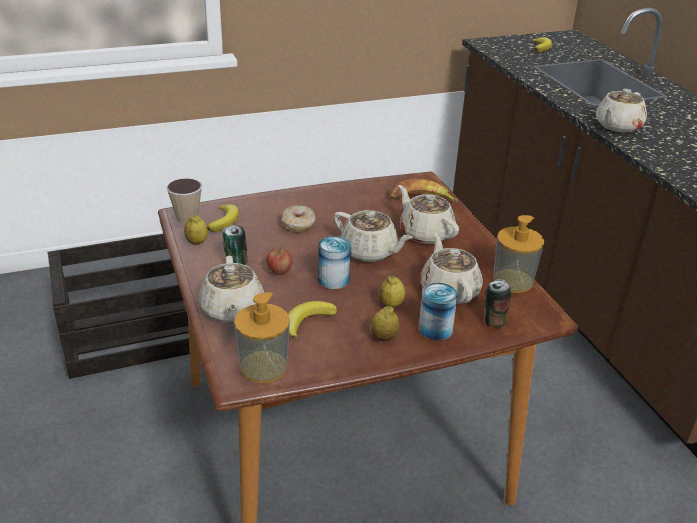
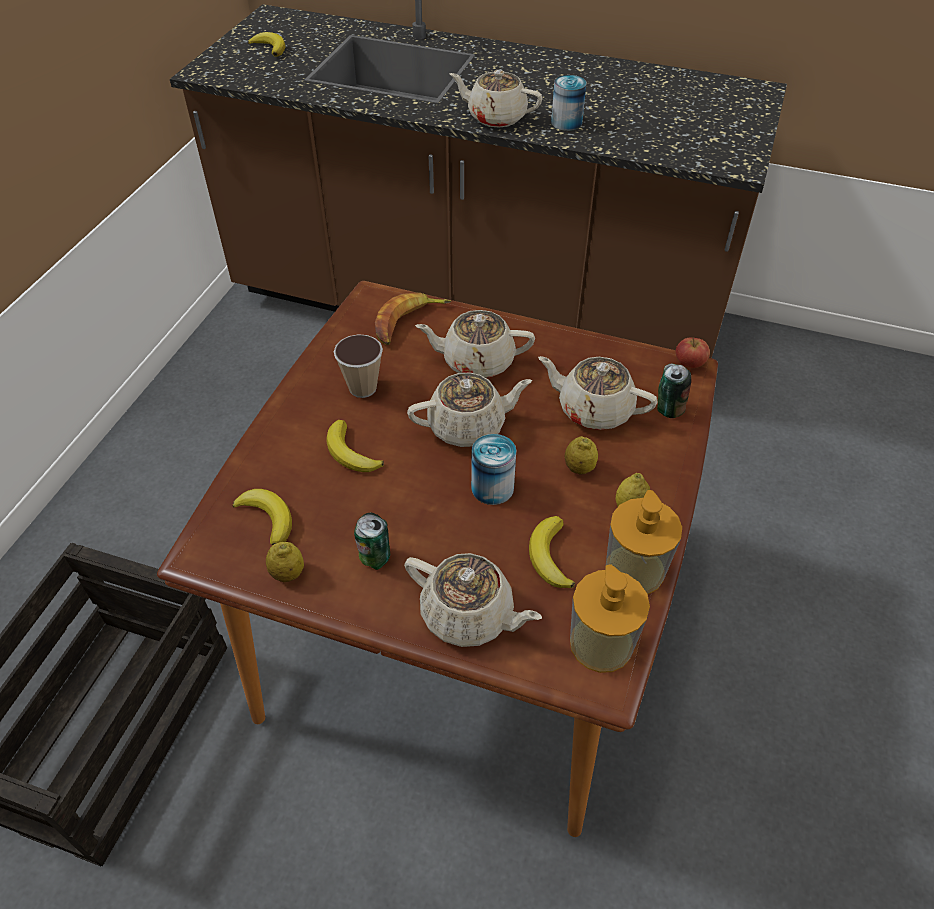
camera: 50 degrees left, 15 degrees up
(187, 219) = (221, 554): cup -> cup (362, 388)
(279, 271) = (431, 526): apple -> apple (689, 364)
(298, 224) = (350, 453): donut -> banana
(435, 329) = (648, 460): can -> can (566, 122)
(513, 281) = (617, 355): soap dispenser -> soap dispenser (634, 570)
(617, 126) = (495, 117): beige teapot -> beige teapot turned 120 degrees clockwise

